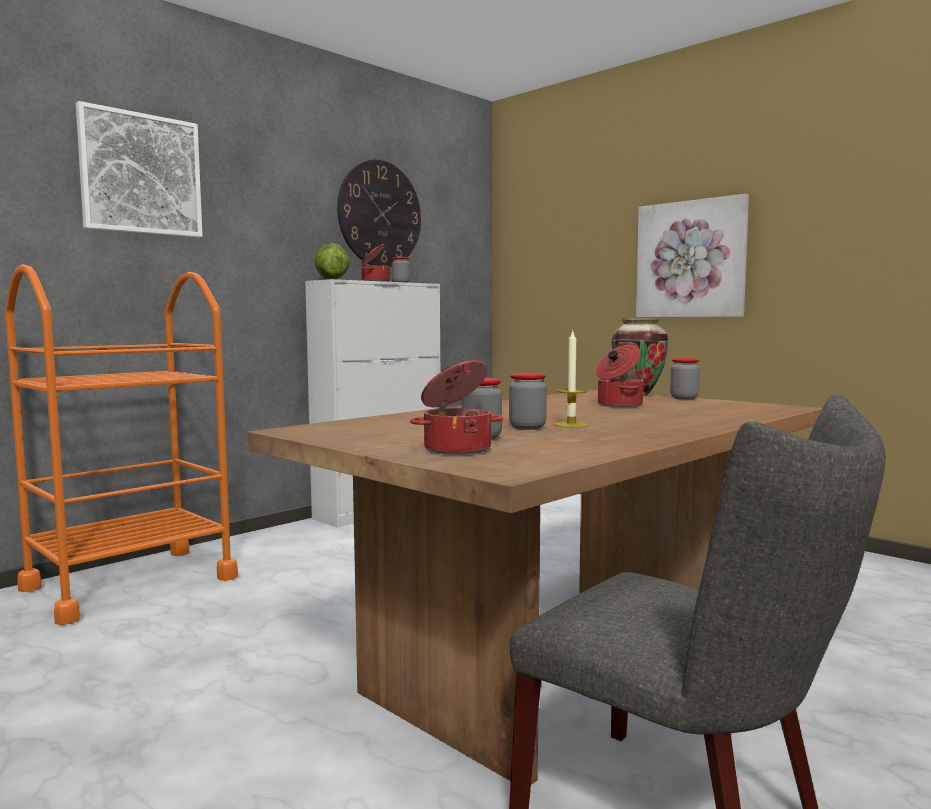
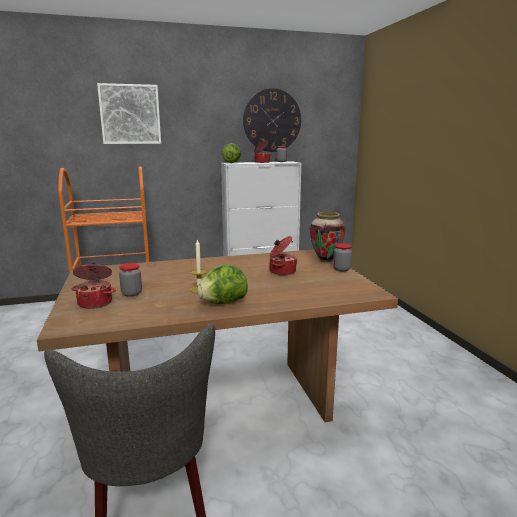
camera: 30 degrees right, 10 degrees up
(527, 427) = (174, 288): jar -> none
(651, 429) = (223, 302): none -> lettuce
(691, 259) = (450, 156): picture -> none

